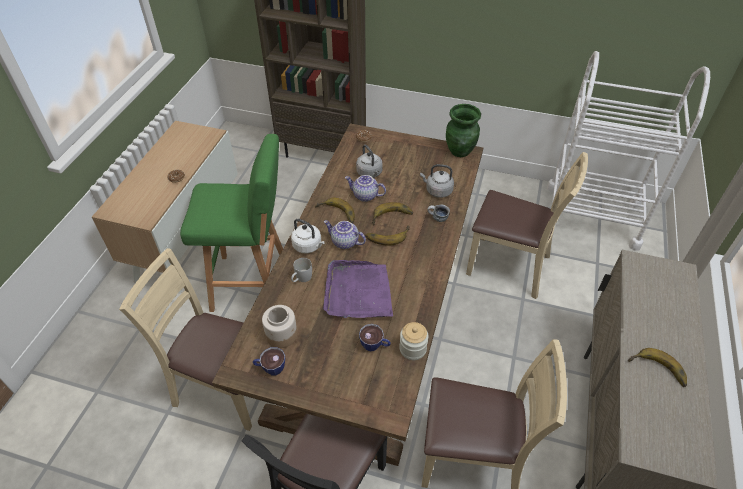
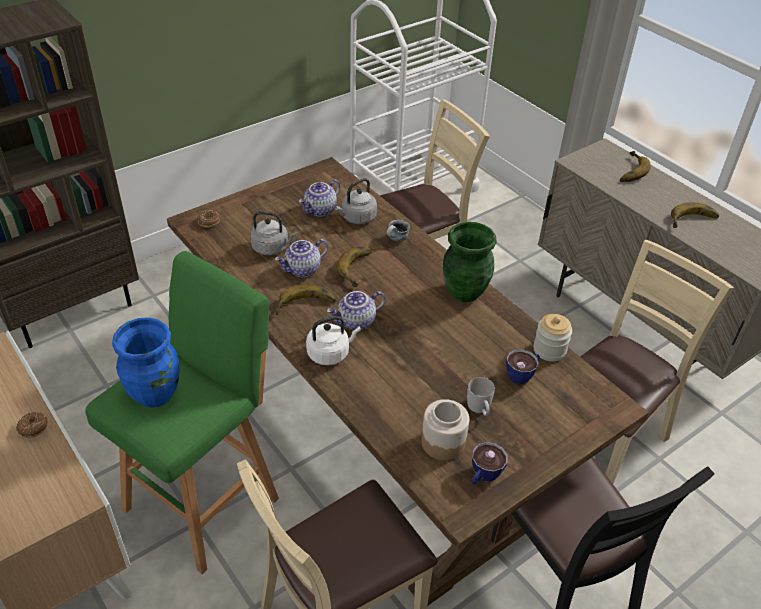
camera: 55 degrees left, 5 degrees down
(219, 200) = (156, 394): none -> blue vase
(301, 278) = (375, 384): white mug -> white mug (480, 409)
(358, 292) = (439, 350): purple tray -> none
(387, 235) = (380, 285): banana -> banana (628, 170)
(425, 172) = (320, 210): none -> teapot
(460, 151) = (319, 172): green vase -> green vase (465, 292)

